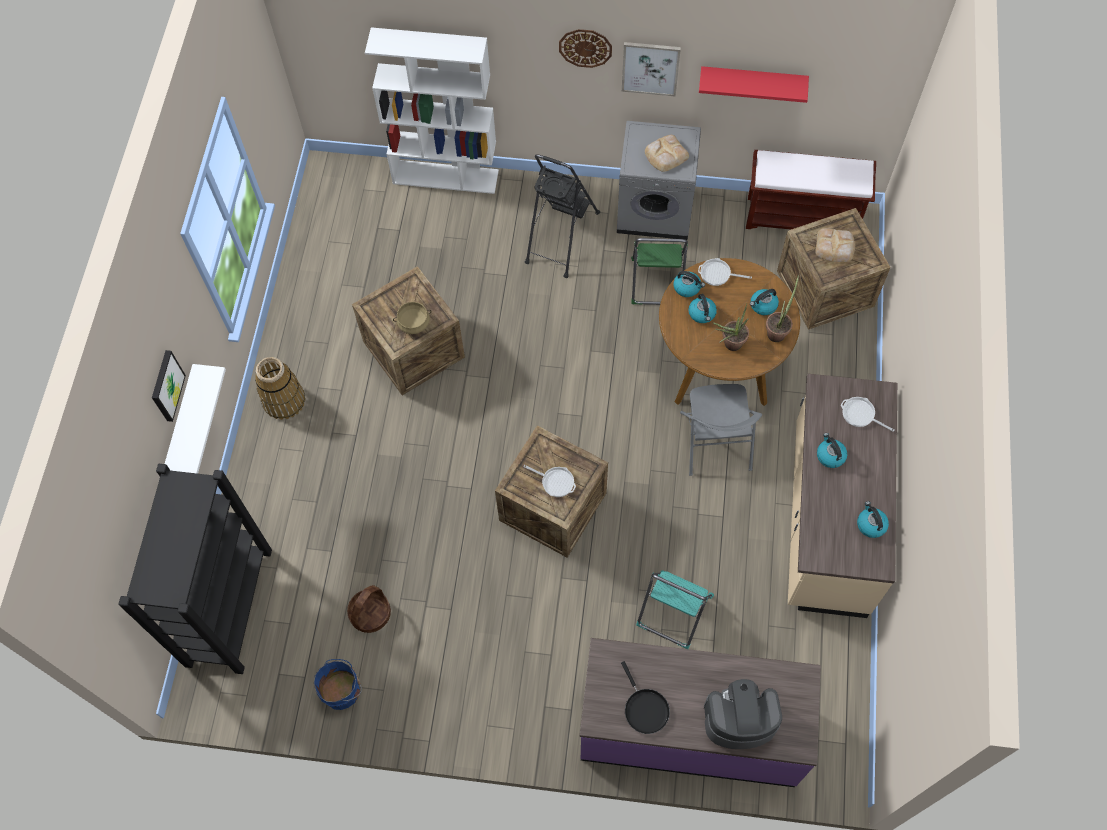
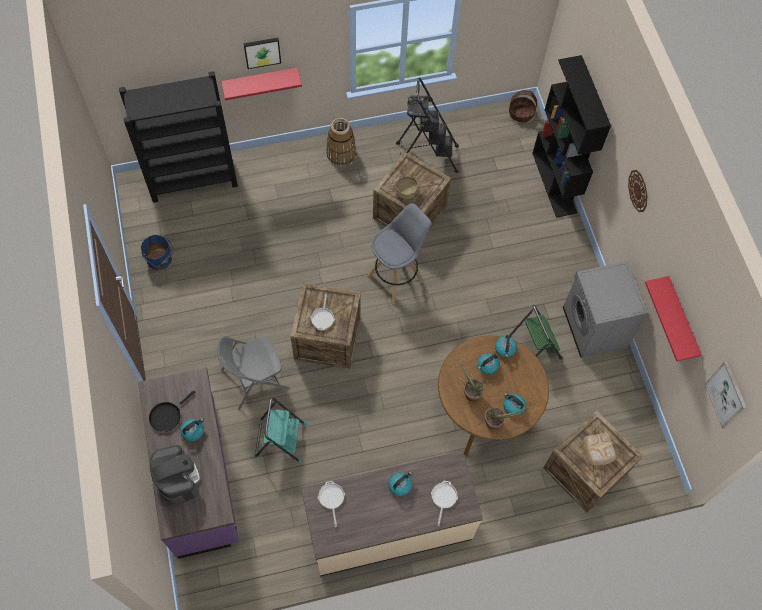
camera: 65 degrees right, 0 degrees up
(182, 423) = (260, 81): white shelf -> red shelf
(370, 613) = (214, 256): basket -> basket (521, 113)
(446, 176) = (555, 183): white bookcase -> black bookcase
(501, 396) = (397, 278): none -> grey stool
(562, 237) = (541, 273): step ladder -> step ladder (425, 157)
(650, 68) = (652, 244): picture -> picture (726, 395)
(665, 155) = (609, 296): bread -> none
(715, 441) = (420, 428): grey chair -> grey chair (254, 379)
(717, 274) = (526, 366): frying pan -> frying pan (331, 499)
(802, 216) = (643, 435): brown bench -> none
(870, 524) = (354, 529): kettle -> kettle (193, 431)

